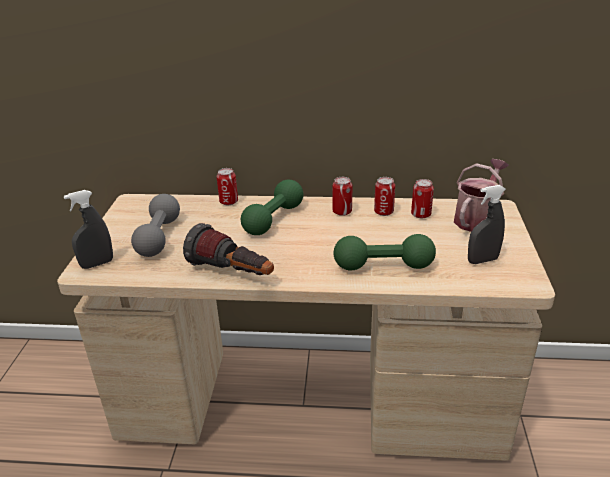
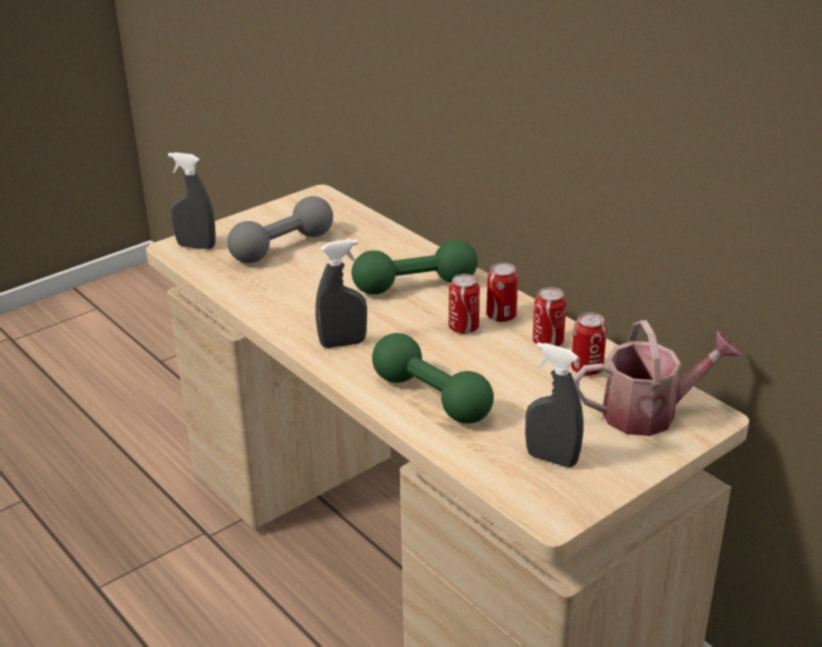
camera: 45 degrees right, 0 degrees up
(228, 202) = (405, 243): can -> can (463, 328)
(233, 273) = (283, 319): flashlight -> none
(290, 267) = (343, 343): none -> grey spray bottle

